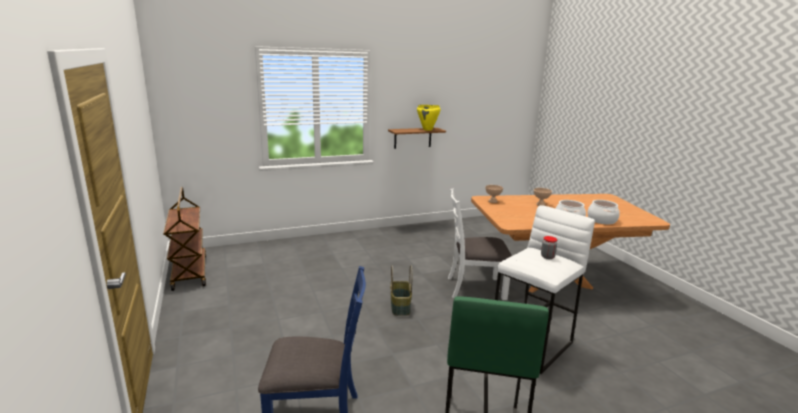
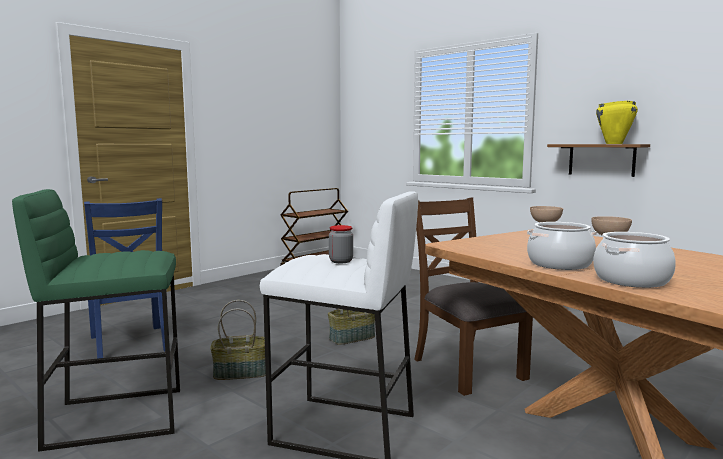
camera: 65 degrees right, 10 degrees down
(432, 364) = (241, 372): none -> basket
(475, 288) = (467, 368): white chair -> brown chair

